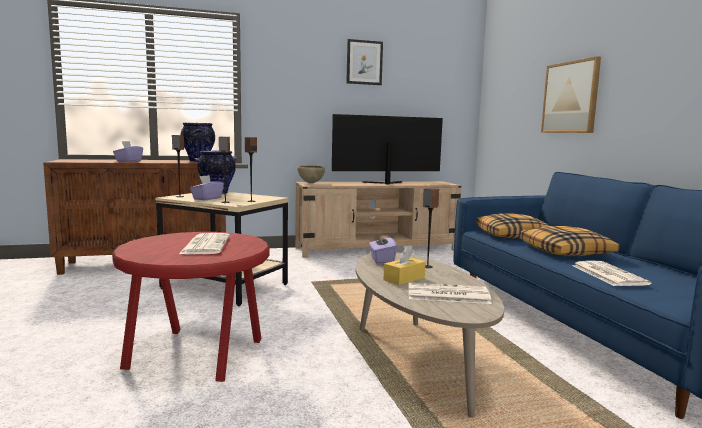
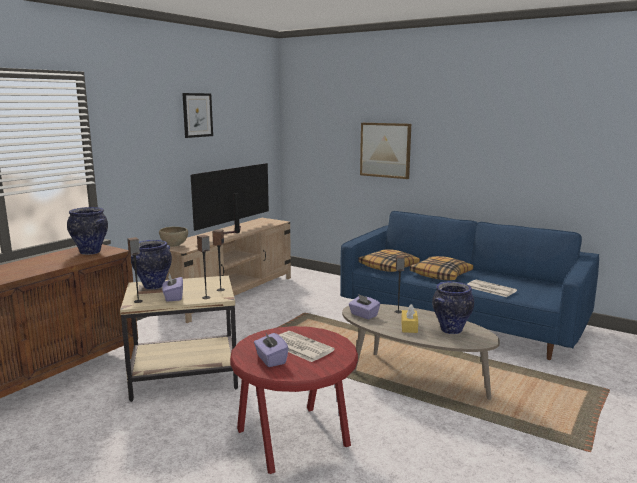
camera: 40 degrees left, 5 degrees up
(128, 161) = (21, 271): purple tissue box -> purple tissue box (270, 360)
(446, 294) = (451, 330): newspaper -> vase

